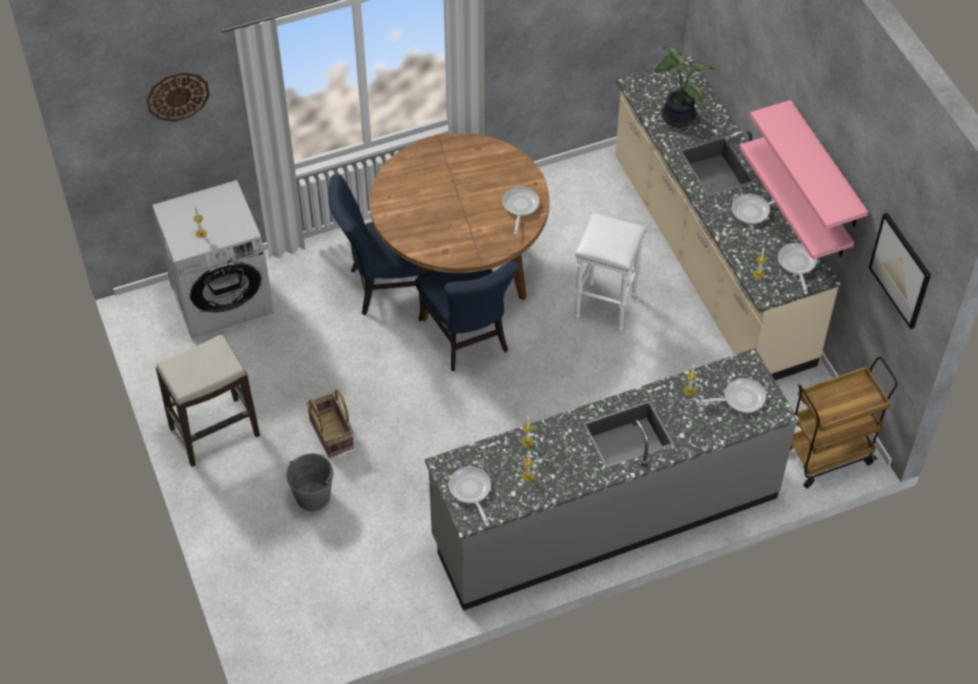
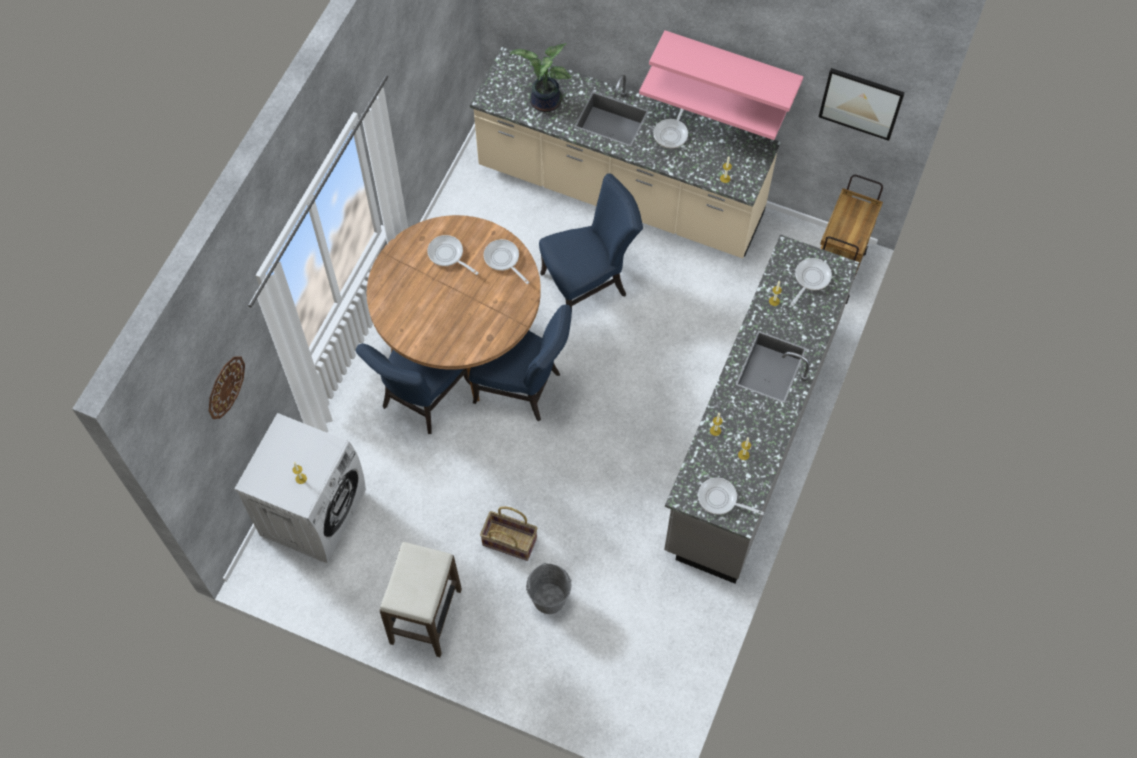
camera: 45 degrees left, 10 degrees up
(606, 307) = (589, 284): white stool -> blue chair
(797, 264) = (741, 151): frying pan -> frying pan (448, 255)

